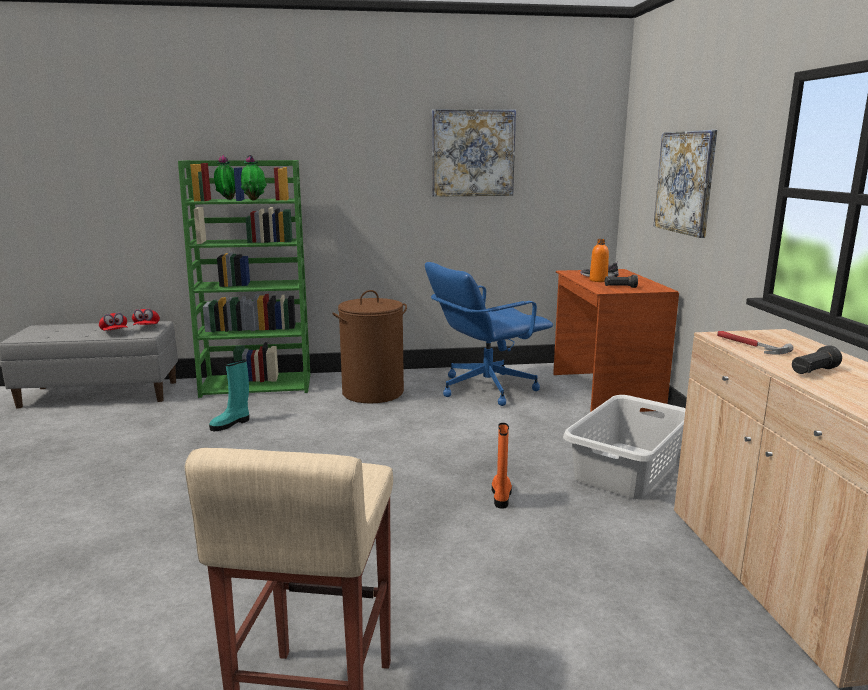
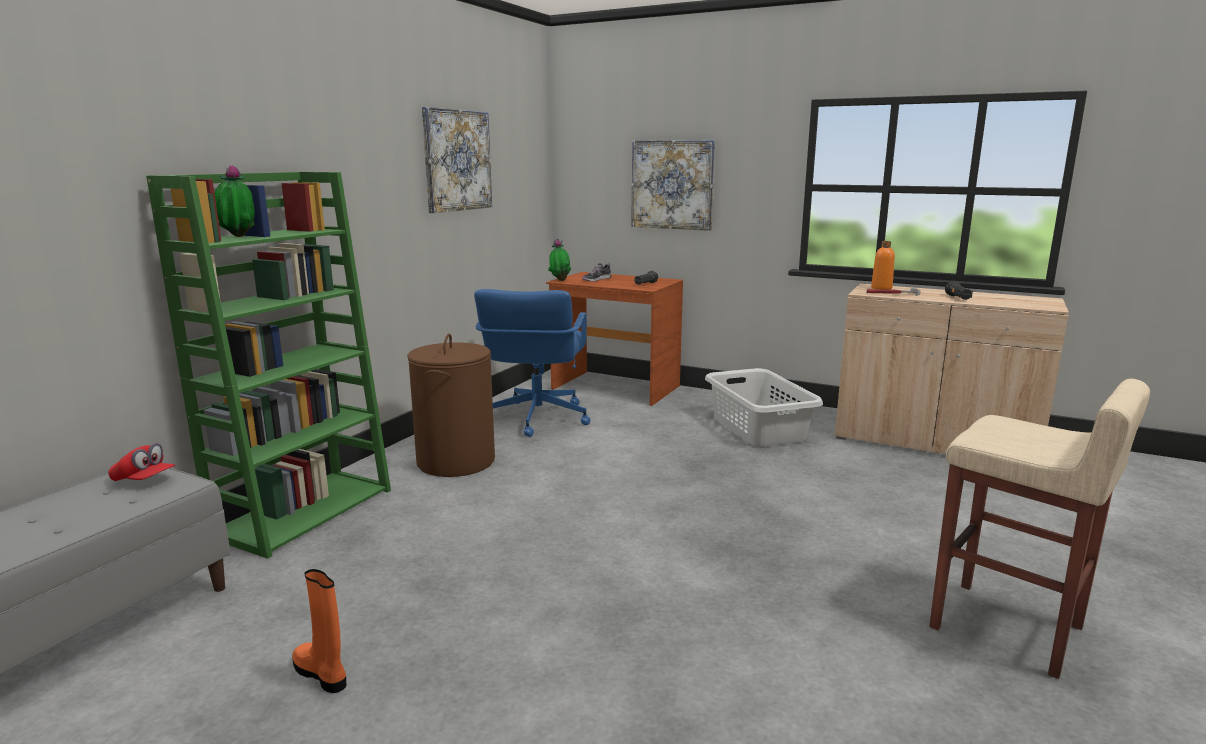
camera: 55 degrees left, 0 degrees up
(114, 333) = (114, 505): red cap -> none
(231, 424) = (406, 554): turquoise boot -> none
(254, 200) = (282, 233): potted plant -> potted plant (560, 280)
(501, 496) = (754, 477): orange boot -> orange boot (322, 674)
(598, 280) = (610, 282): orange bottle -> orange bottle (881, 288)

